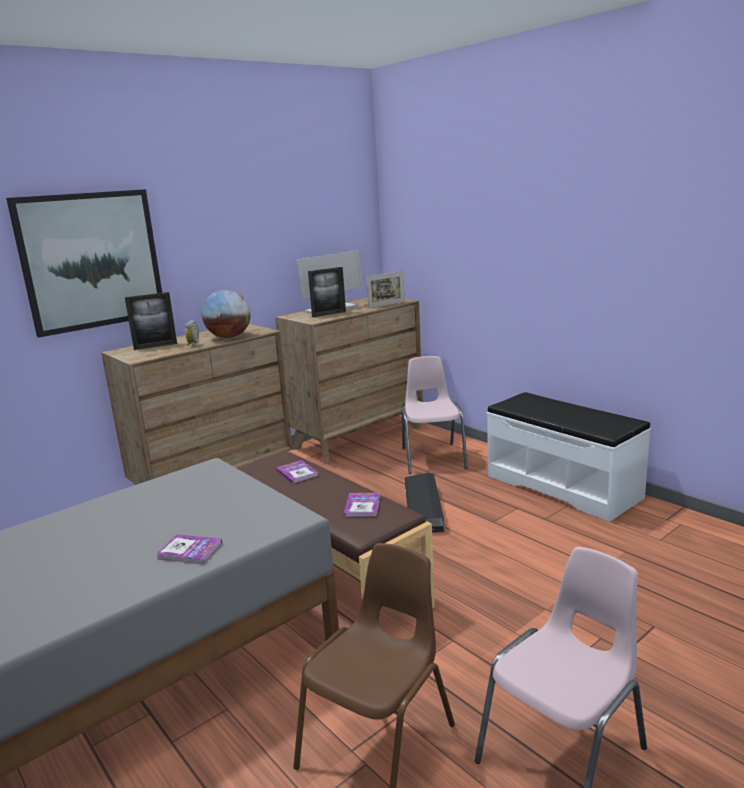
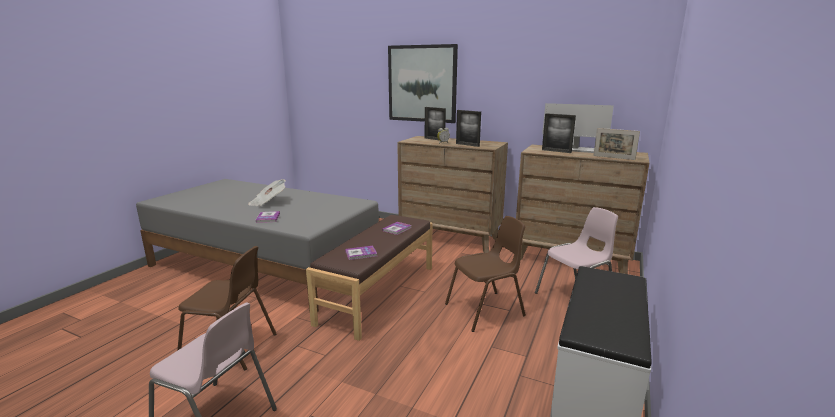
camera: 65 degrees right, 0 degrees up
(87, 550) = (268, 202): none -> newspaper
(229, 337) = (467, 145): globe -> picture frame
(423, 508) = (486, 310): black storage box -> brown chair

